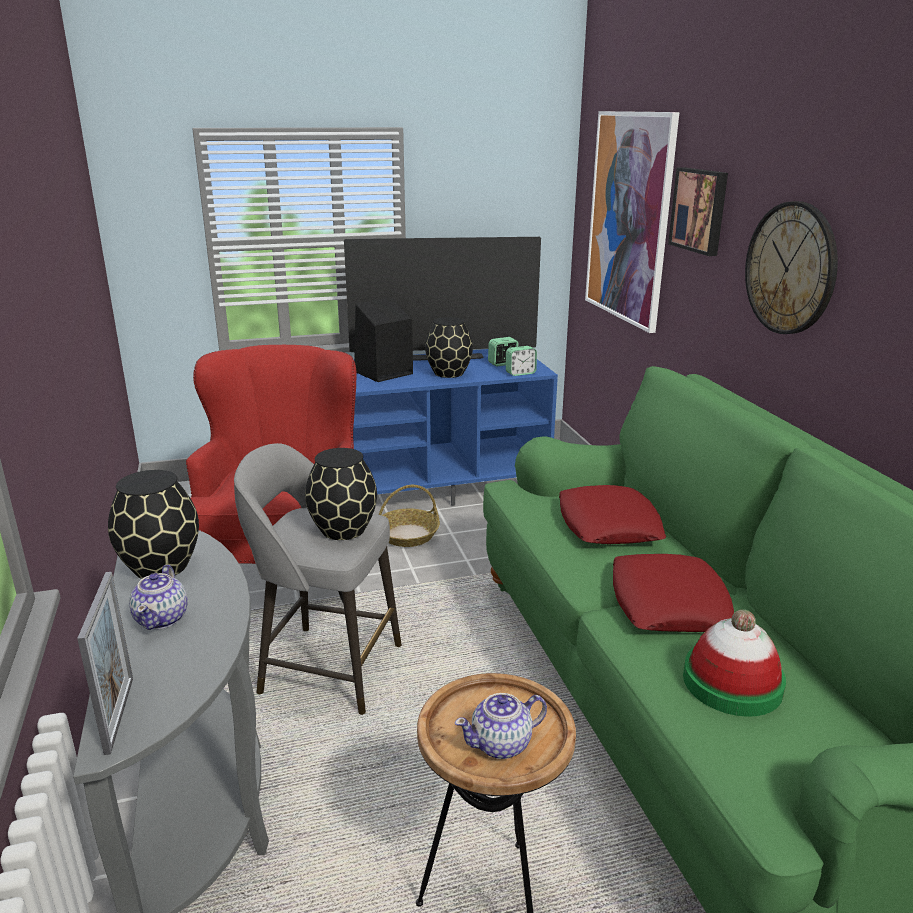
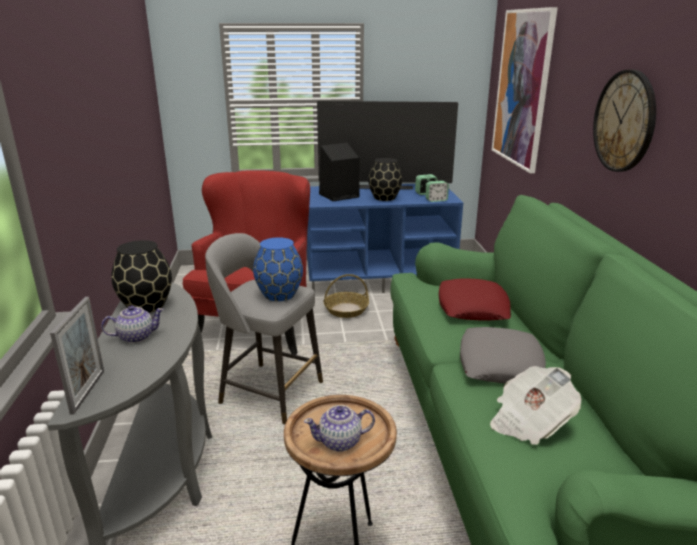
camera: 10 degrees right, 0 degrees up
(162, 618) = (135, 337): teapot -> teapot turned 120 degrees counterclockwise
(343, 530) = (279, 295): black vase -> blue vase
(669, 604) = (500, 364): red pillow -> grey pillow
(700, 210) = (567, 80): picture -> none
(732, 683) = (529, 422): hat -> newspaper

